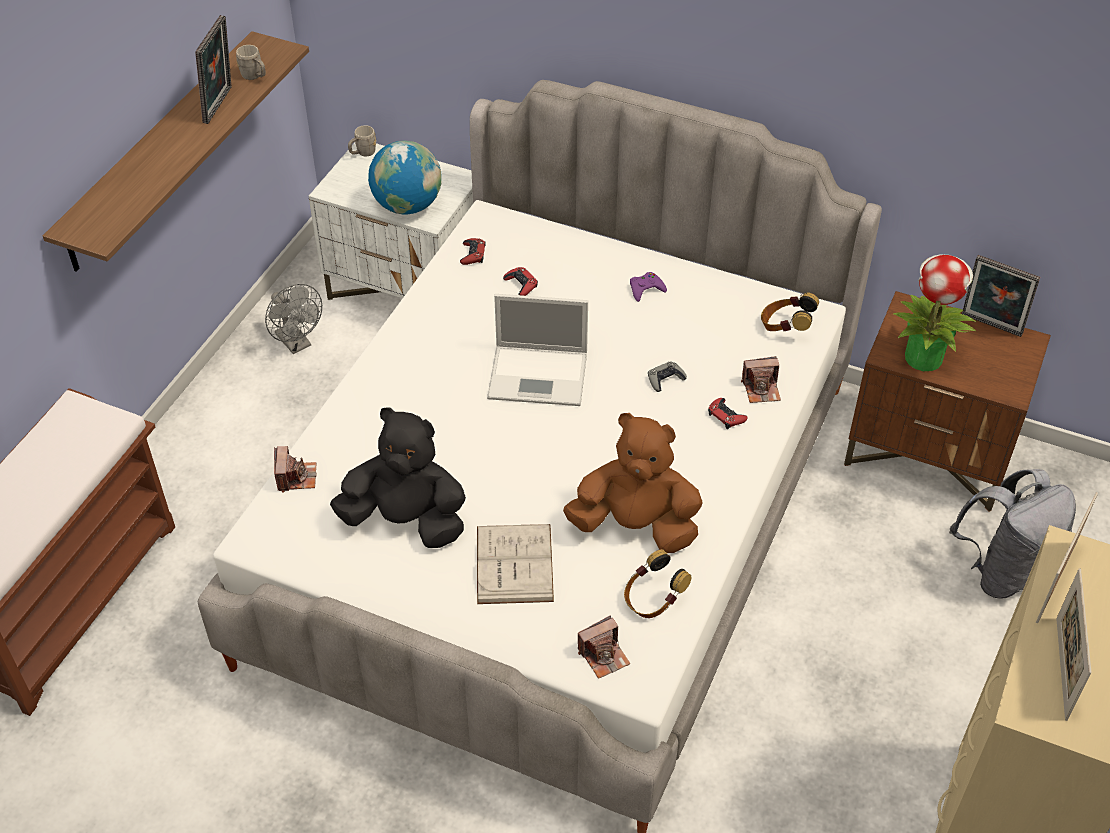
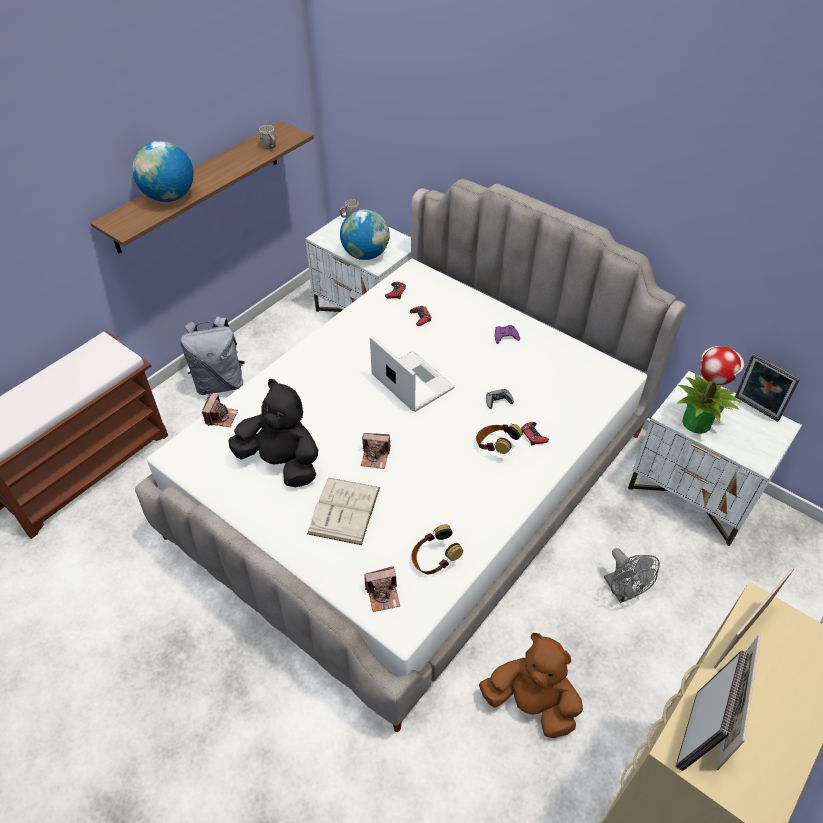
camera: 15 degrees right, 0 degrees up
(142, 177) = (169, 197): none -> globe
(221, 105) = (241, 161): picture frame -> picture frame (695, 733)
(297, 344) = (287, 335): grey fan -> grey fan (622, 592)
(540, 375) = (411, 381): laptop -> laptop turned 150 degrees counterclockwise
(635, 525) = (440, 502): brown plush toy -> brown plush toy (531, 704)
(761, 389) = (566, 421): camera -> camera (375, 457)
(785, 327) = (597, 381): headphones -> headphones (495, 447)
(930, 453) = (694, 493): brown nightstand -> white nightstand
(1002, 570) = (727, 593): grey backpack -> grey backpack (220, 383)

